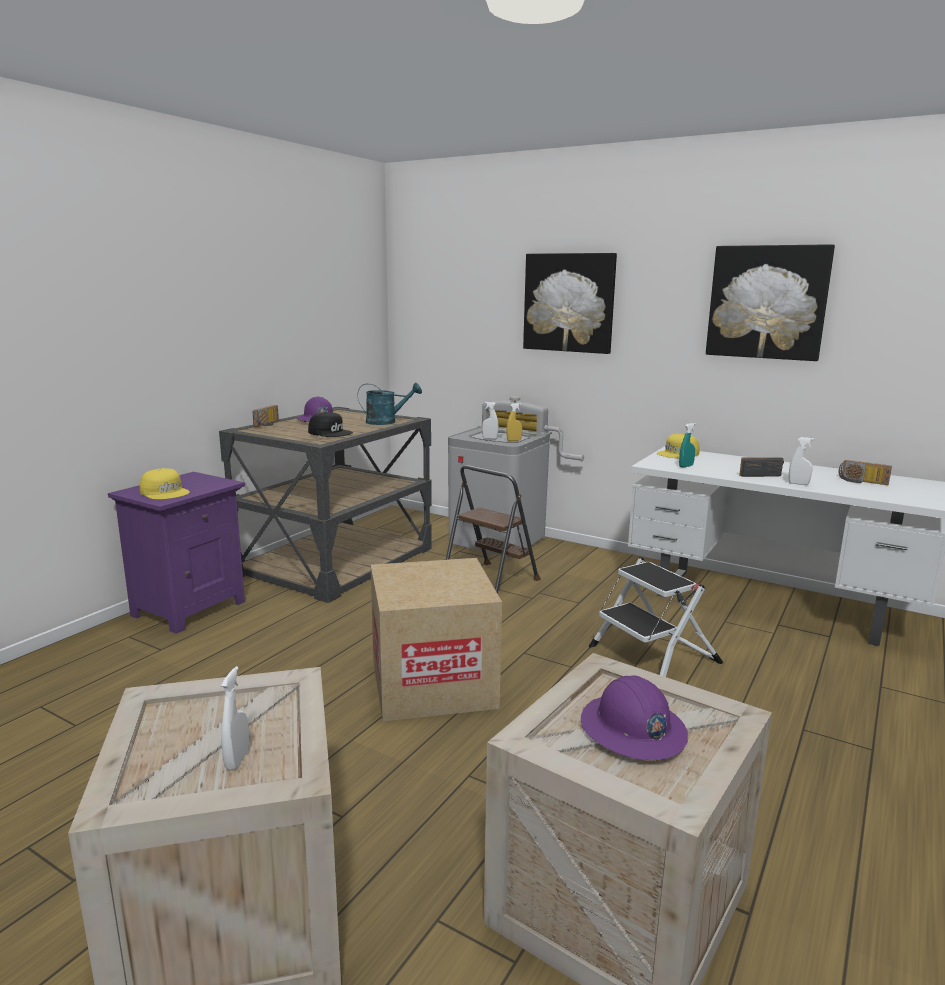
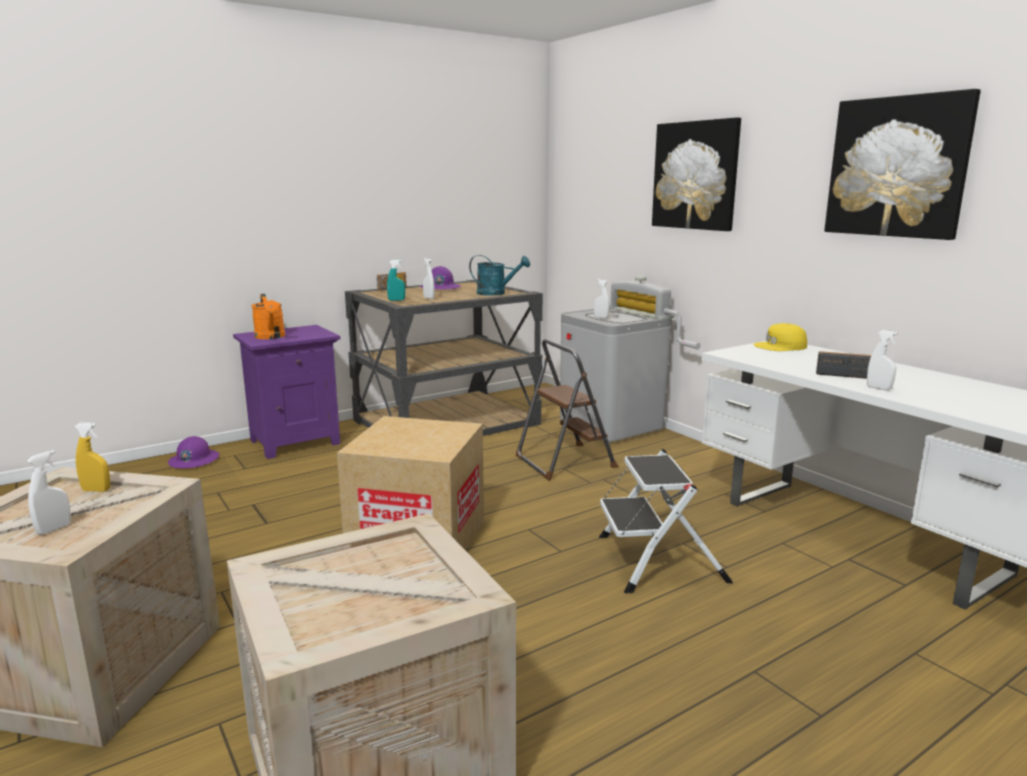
camera: 25 degrees right, 0 degrees up
(165, 492) = (271, 337): yellow cap -> orange watering can
(330, 432) = (429, 298): black cap -> white spray bottle
(514, 440) = (622, 321): yellow spray bottle -> yellow spray bottle (96, 490)
(632, 730) = (358, 582): purple hard hat -> purple hard hat (194, 460)
(686, 466) = (766, 358): turquoise spray bottle -> turquoise spray bottle (396, 300)
(862, 482) = (976, 395): radio -> none

